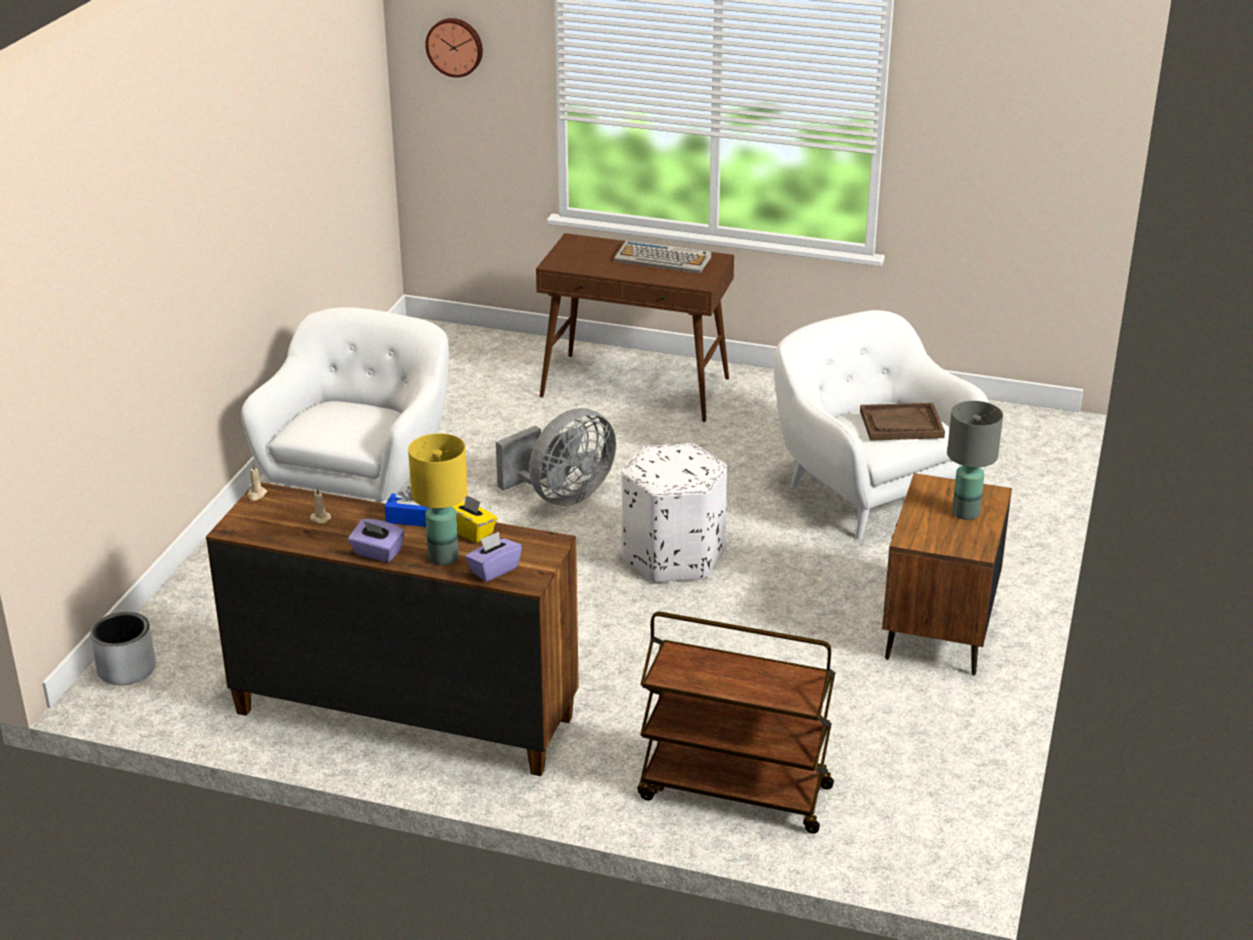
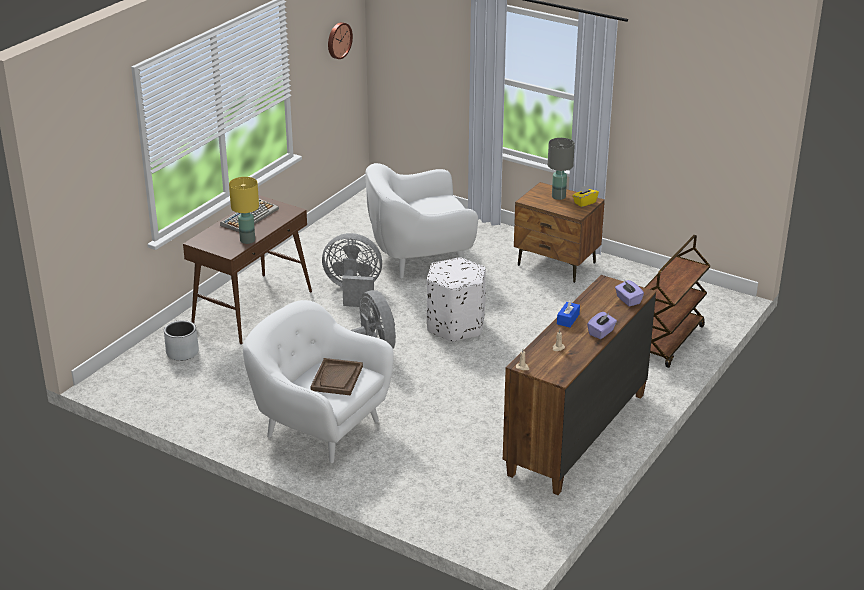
camera: 75 degrees left, 0 degrees up
(127, 669) = (496, 538): grey planter -> grey planter (182, 352)
(442, 557) = (611, 313): yellow table lamp -> yellow table lamp (247, 240)
(455, 46) = (85, 162): wall clock -> wall clock (338, 40)
(471, 532) = (588, 303): yellow tissue box -> yellow tissue box (584, 202)
(725, 454) = (353, 291): none -> grey fan
(901, 424) = (438, 204): brown tray -> brown tray (337, 378)

